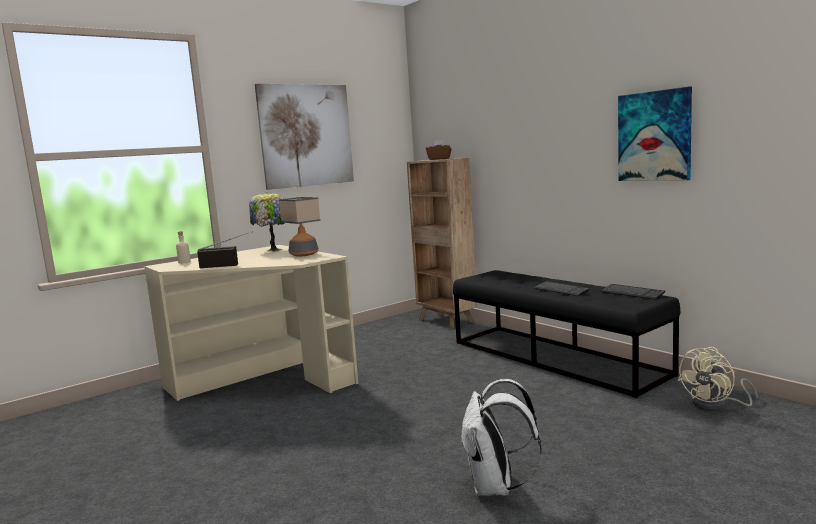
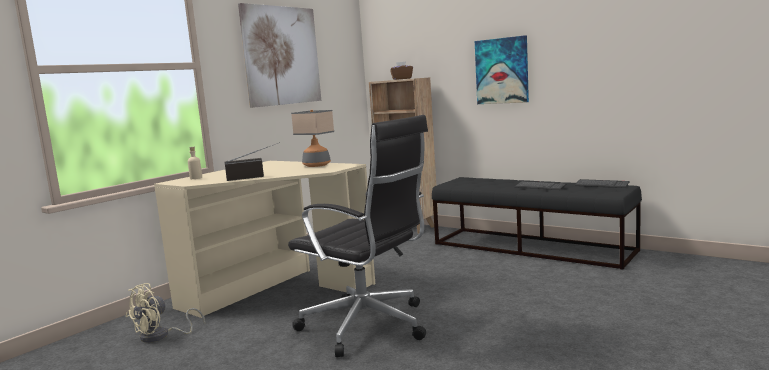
camera: 15 degrees left, 0 degrees up
(272, 250) = (273, 164): table lamp -> none
(310, 432) = (368, 326): none -> black office chair
(496, 487) = (574, 345): white backpack -> none
(654, 136) = (615, 53): picture -> picture (502, 71)
(716, 405) = (686, 268): beige fan -> beige fan (161, 336)

